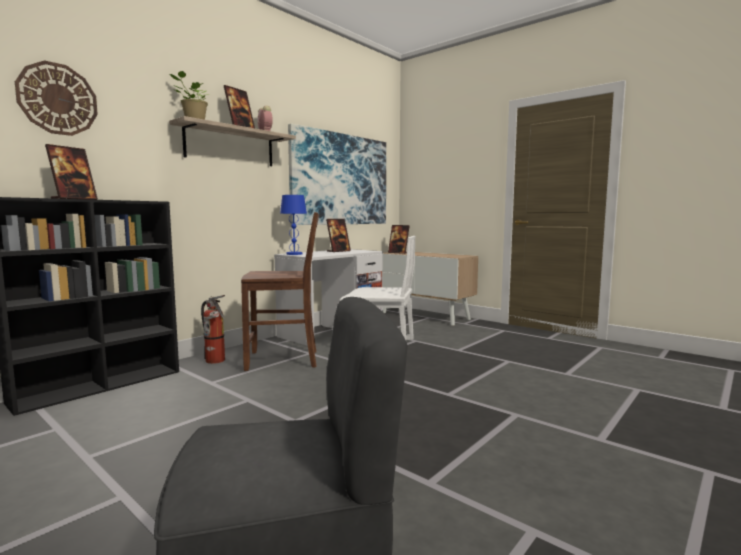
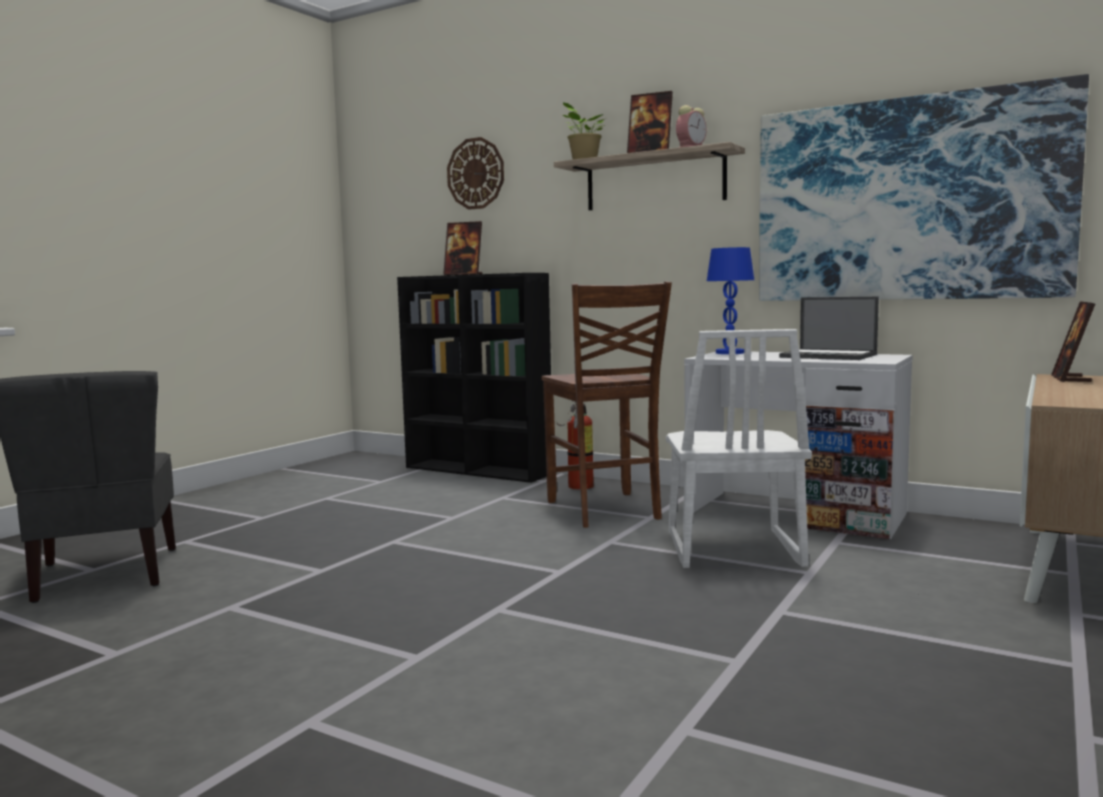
camera: 80 degrees right, 0 degrees up
(338, 251) = (829, 356): picture frame -> laptop

